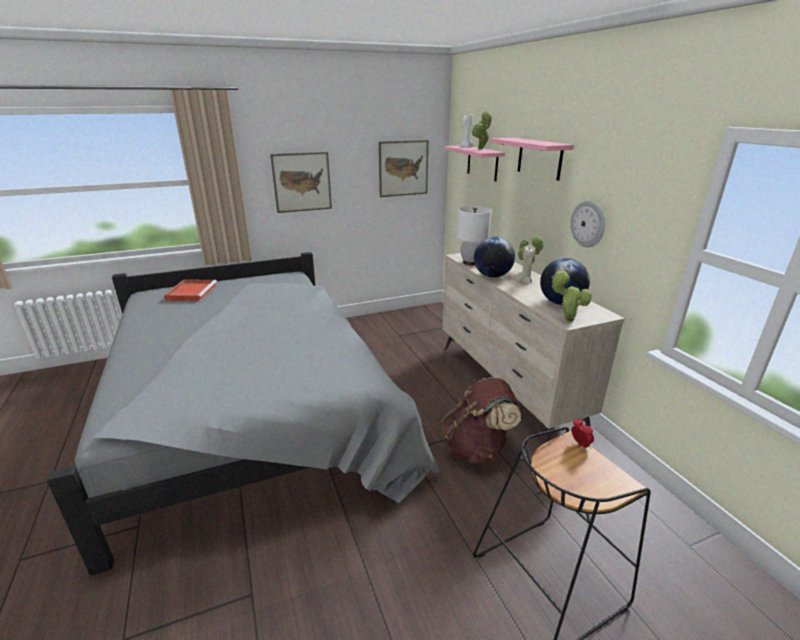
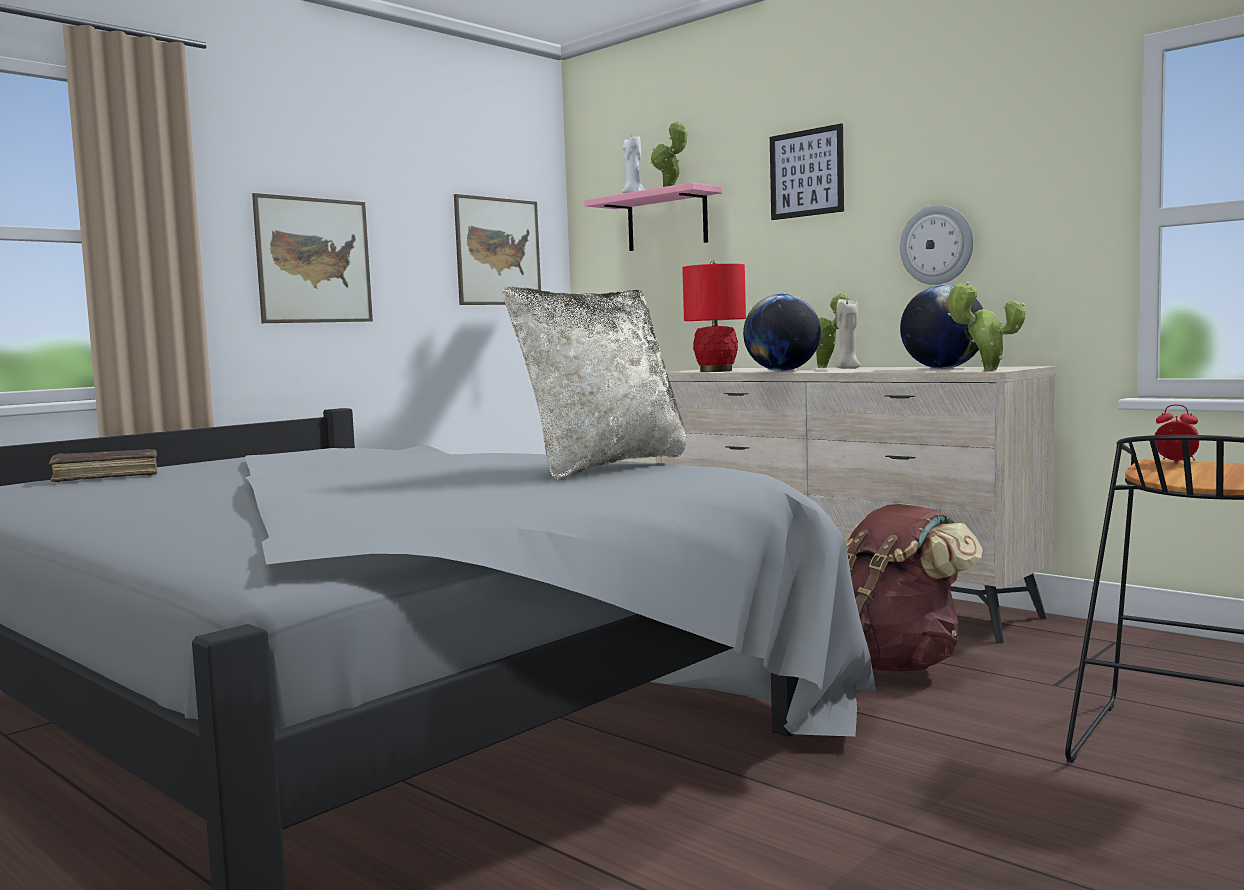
camera: 25 degrees left, 20 degrees down
(192, 292) = (106, 476): red tray -> brown book
(328, 354) = (606, 467): none -> beige pillow
(471, 262) = (716, 371): white table lamp -> red table lamp
(539, 158) = (806, 173): pink shelf -> picture

